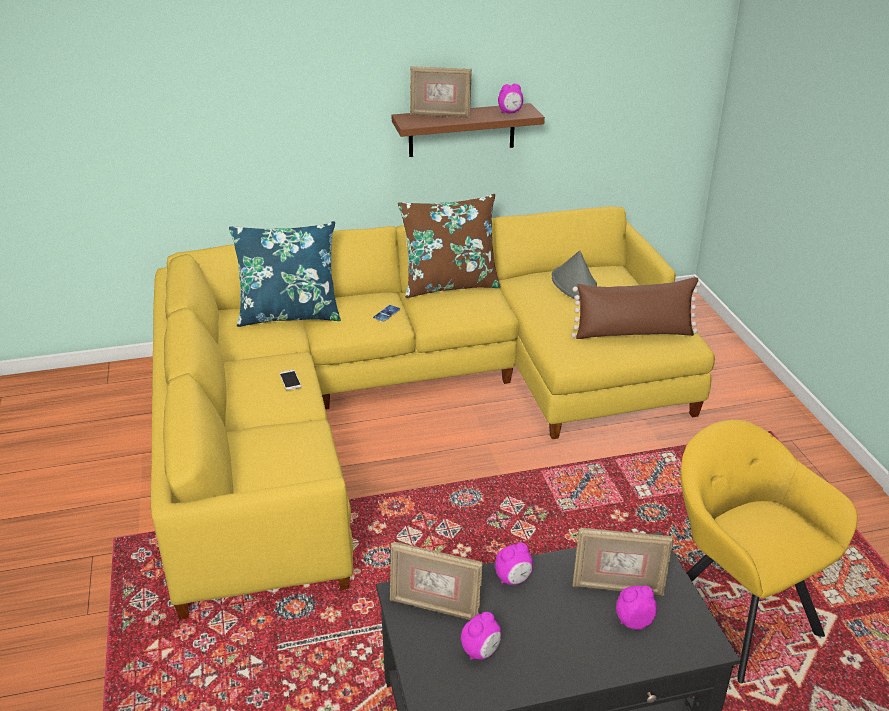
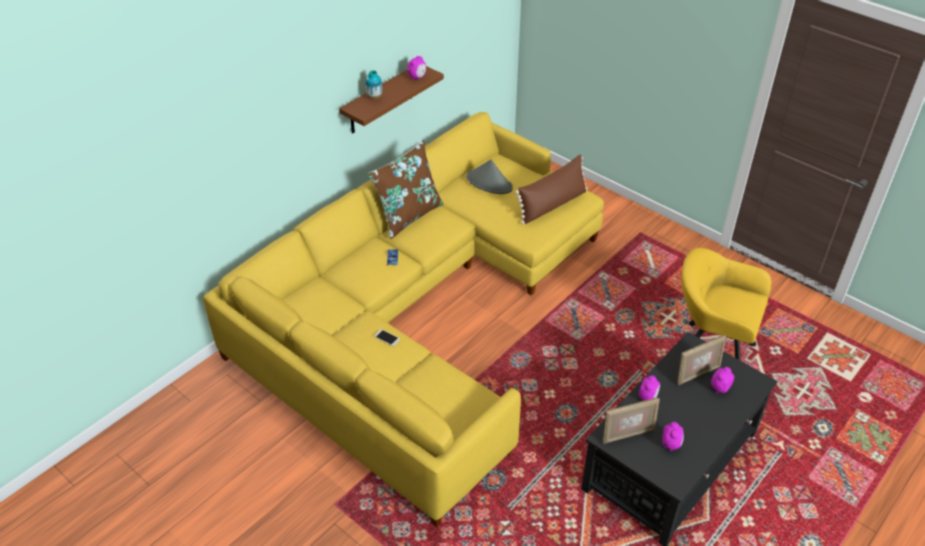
camera: 35 degrees left, 10 degrees up
(289, 315) = (328, 288): blue pillow -> none
(440, 115) = (374, 97): picture frame -> vase

